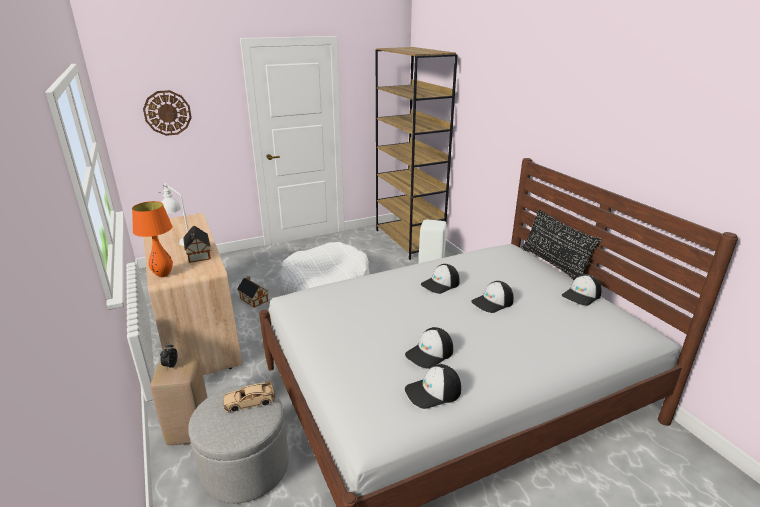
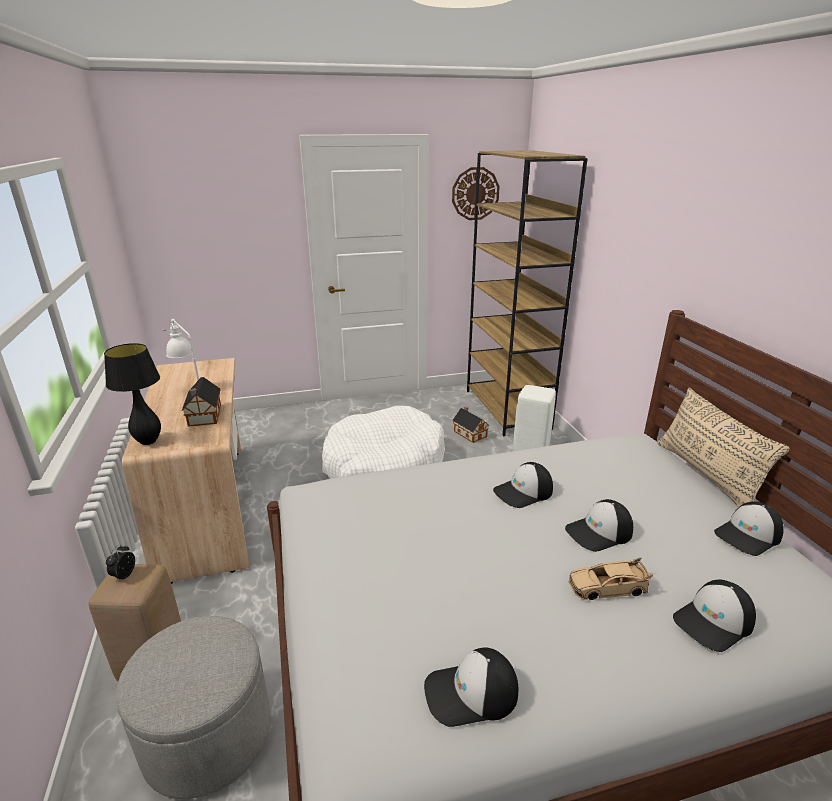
camera: 10 degrees right, 0 degrees up
(163, 275) = (148, 442): orange table lamp -> black table lamp
(167, 113) = (205, 228): wall clock -> wall clock (475, 193)
(250, 401) = (213, 647): beige toy car -> beige toy car (607, 587)
(253, 299) = (289, 473): toy house -> toy house (469, 433)
(430, 353) = (481, 615): cap -> cap (714, 622)
(553, 264) = (706, 475): black pillow -> beige pillow

